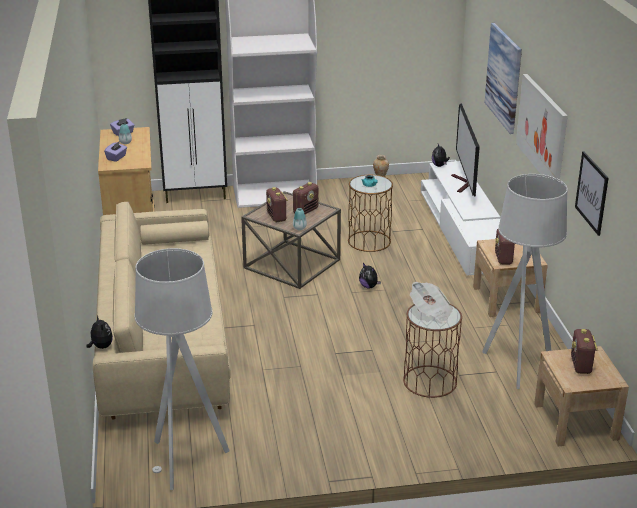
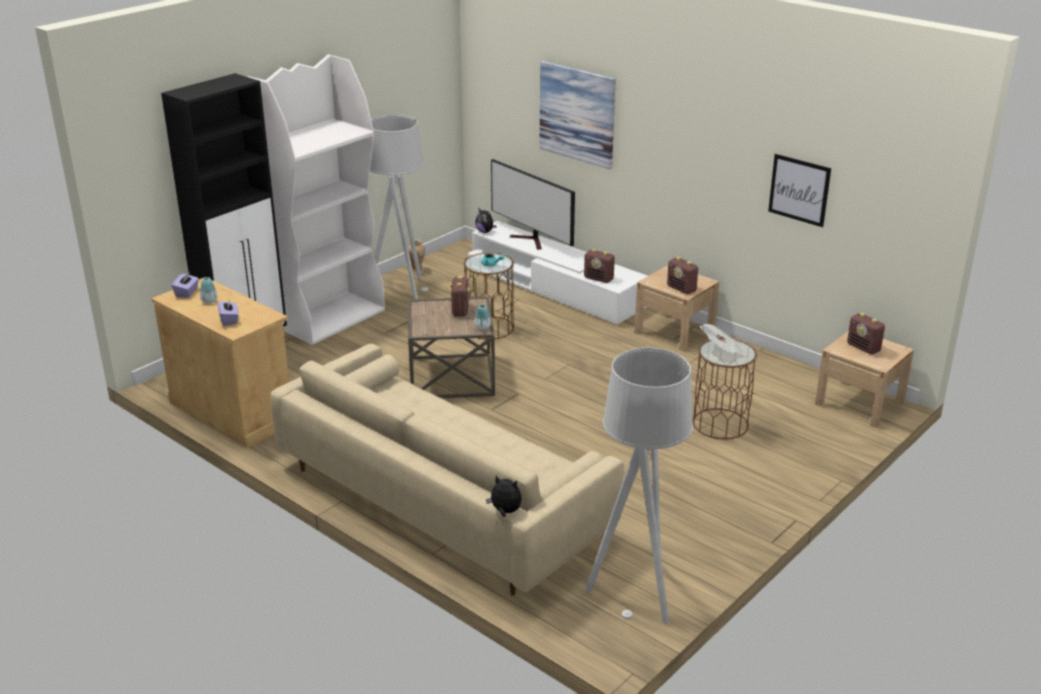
camera: 40 degrees left, 0 degrees up
(276, 217) = (444, 326): radio -> radio (599, 279)
(369, 286) = (551, 367): plush toy -> none
(517, 366) = (761, 381): grey floor lamp -> grey floor lamp (401, 291)
(542, 130) = (679, 151): picture -> none

